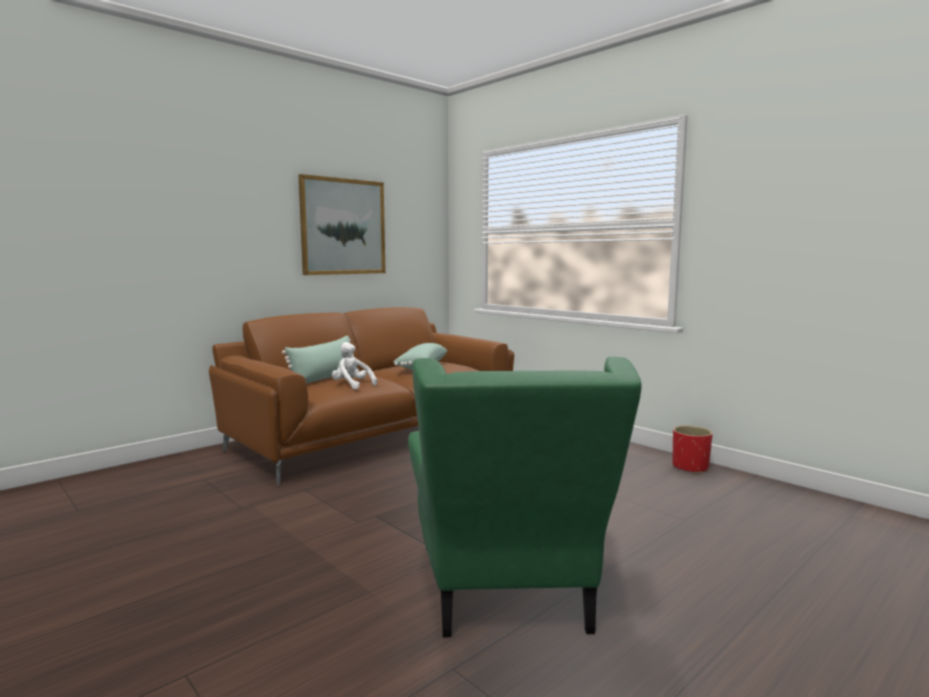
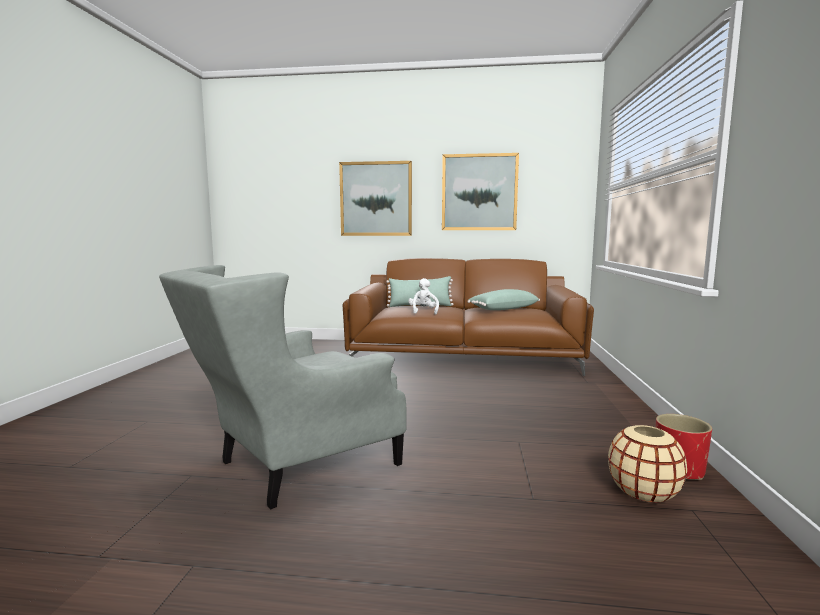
camera: 50 degrees right, 0 degrees up
(208, 230) = (376, 199): none -> picture
(511, 595) = (293, 465): green armchair -> grey armchair
(708, 488) = (643, 493): none -> beige vase

